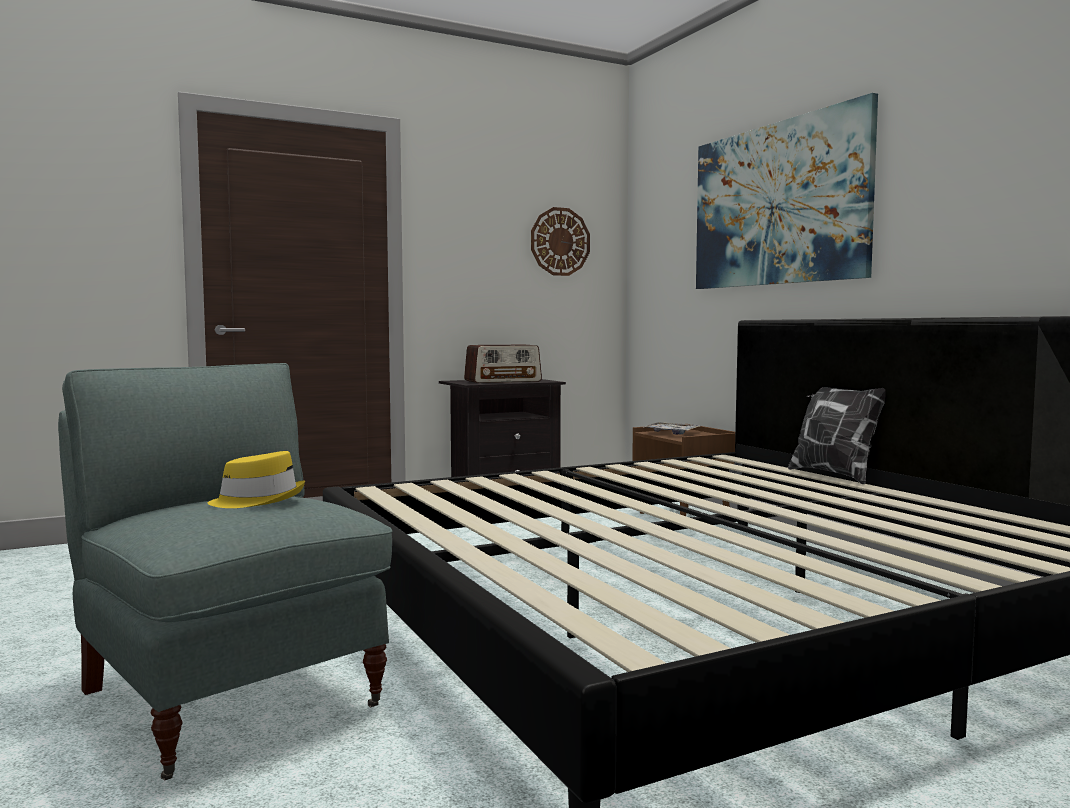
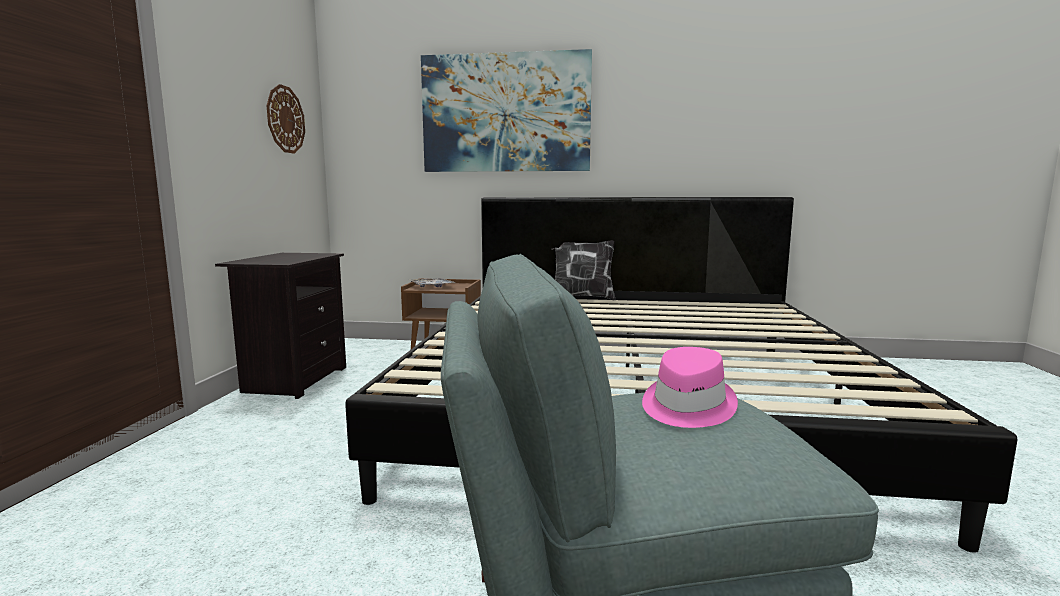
camera: 55 degrees left, 5 degrees up
(258, 500) = (686, 406): yellow hat -> pink hat
(503, 381) = (288, 257): radio -> none

